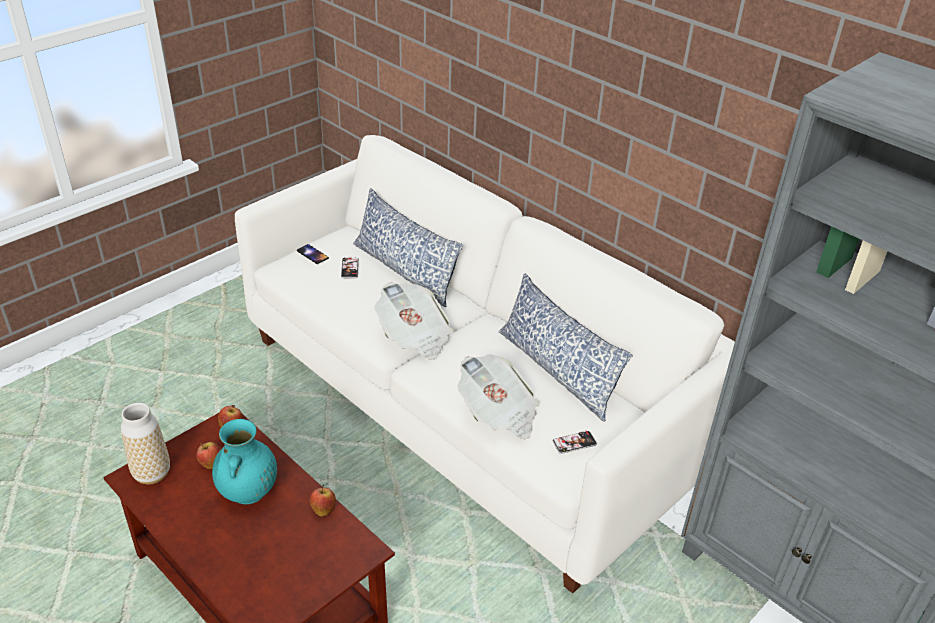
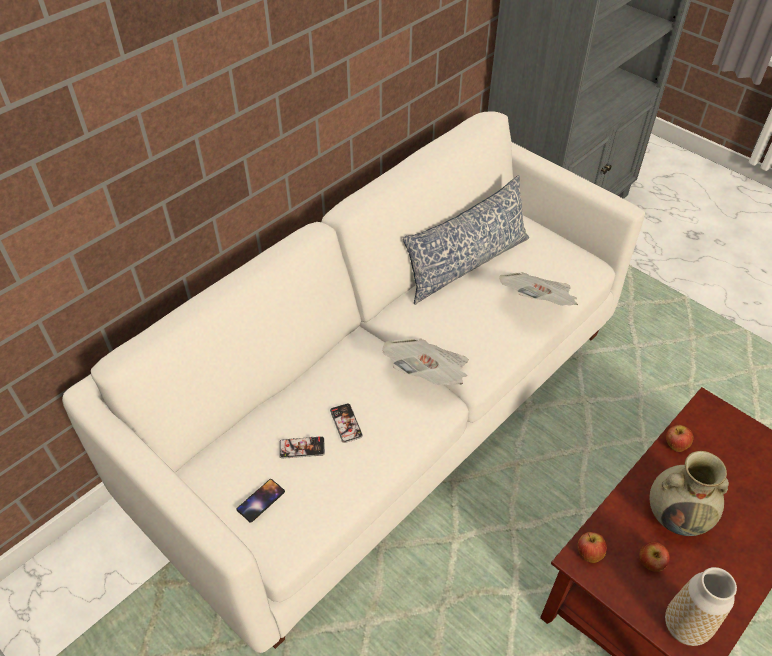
camera: 90 degrees left, 10 degrees up
(248, 492) = (677, 516): turquoise vase -> beige vase
(405, 271) = (304, 391): pillow -> none
(574, 443) = (560, 256): phone -> phone (346, 423)

